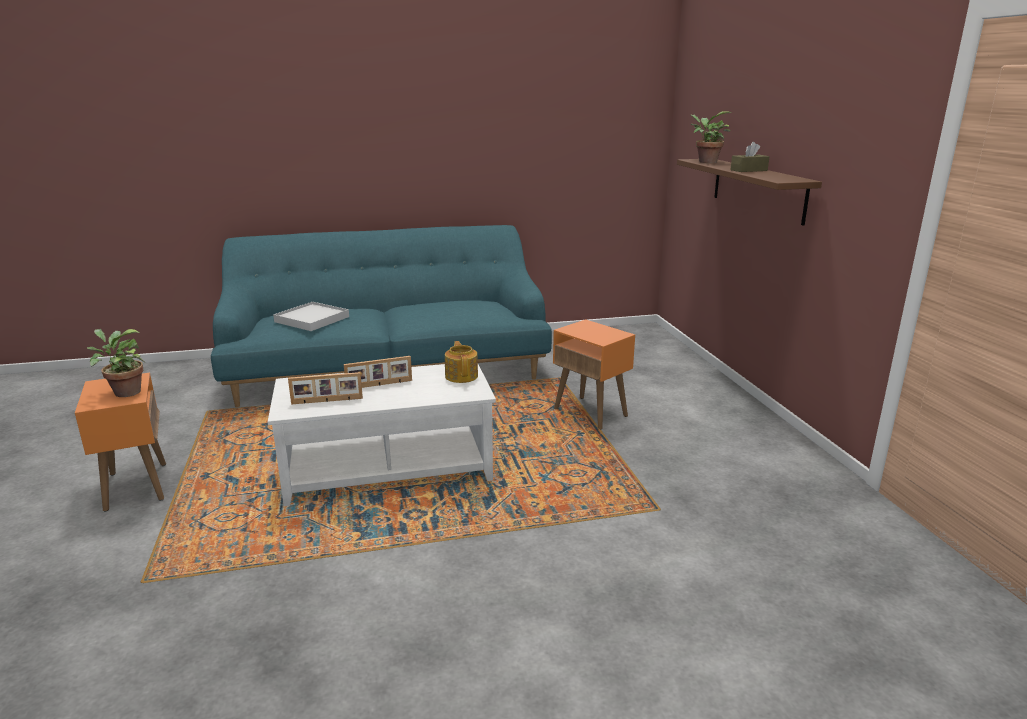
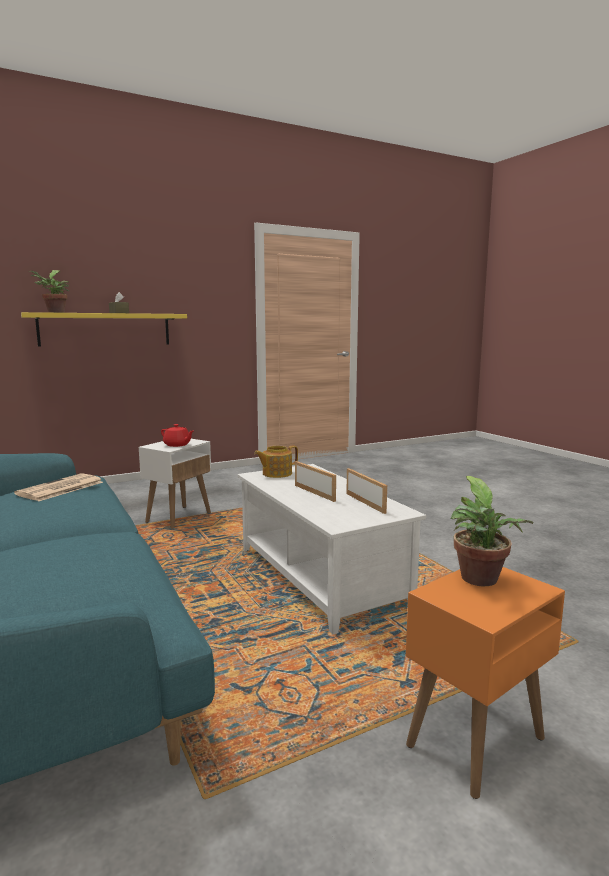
camera: 105 degrees left, 10 degrees down
(312, 319) = (80, 567): white tray -> none
(475, 308) = (60, 488): none -> newspaper
(585, 332) = (177, 445): none -> red teapot
(591, 413) = (179, 517): orange side table -> white side table
(757, 189) = (105, 329): brown shelf -> yellow shelf

